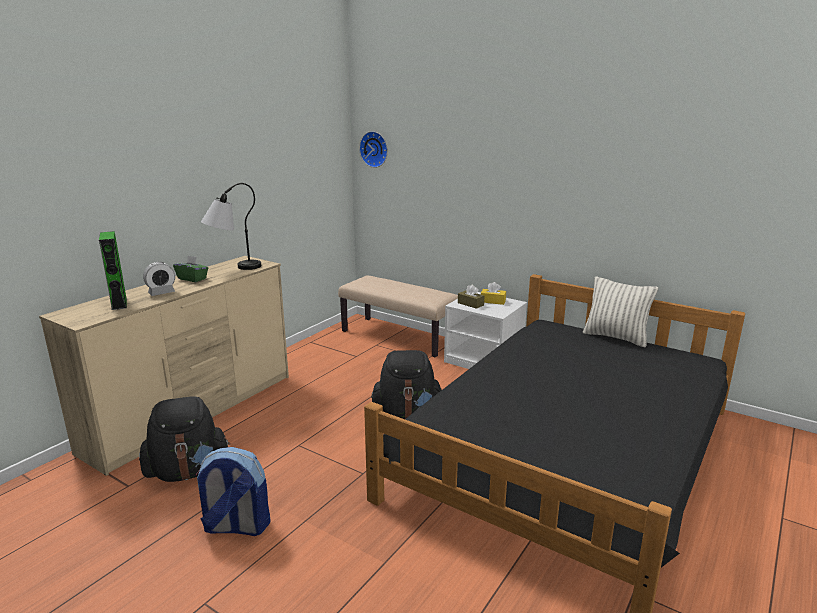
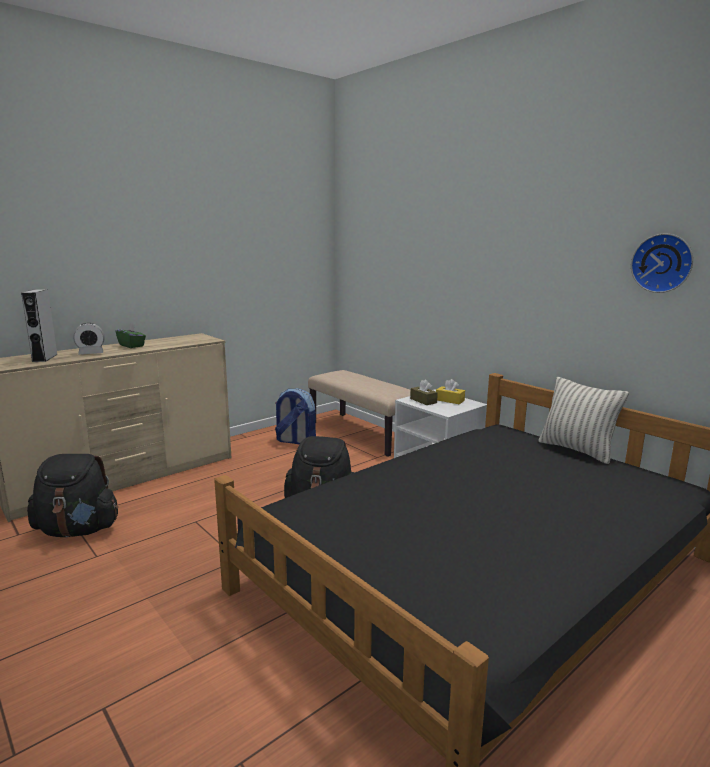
camera: 15 degrees right, 5 degrees down
(119, 303) = (45, 358): green speaker -> grey speaker
(233, 268) = (177, 341): table lamp -> none
(236, 527) = (78, 591): backpack -> backpack (295, 441)
(375, 149) = (354, 242): wall clock -> wall clock (662, 263)

